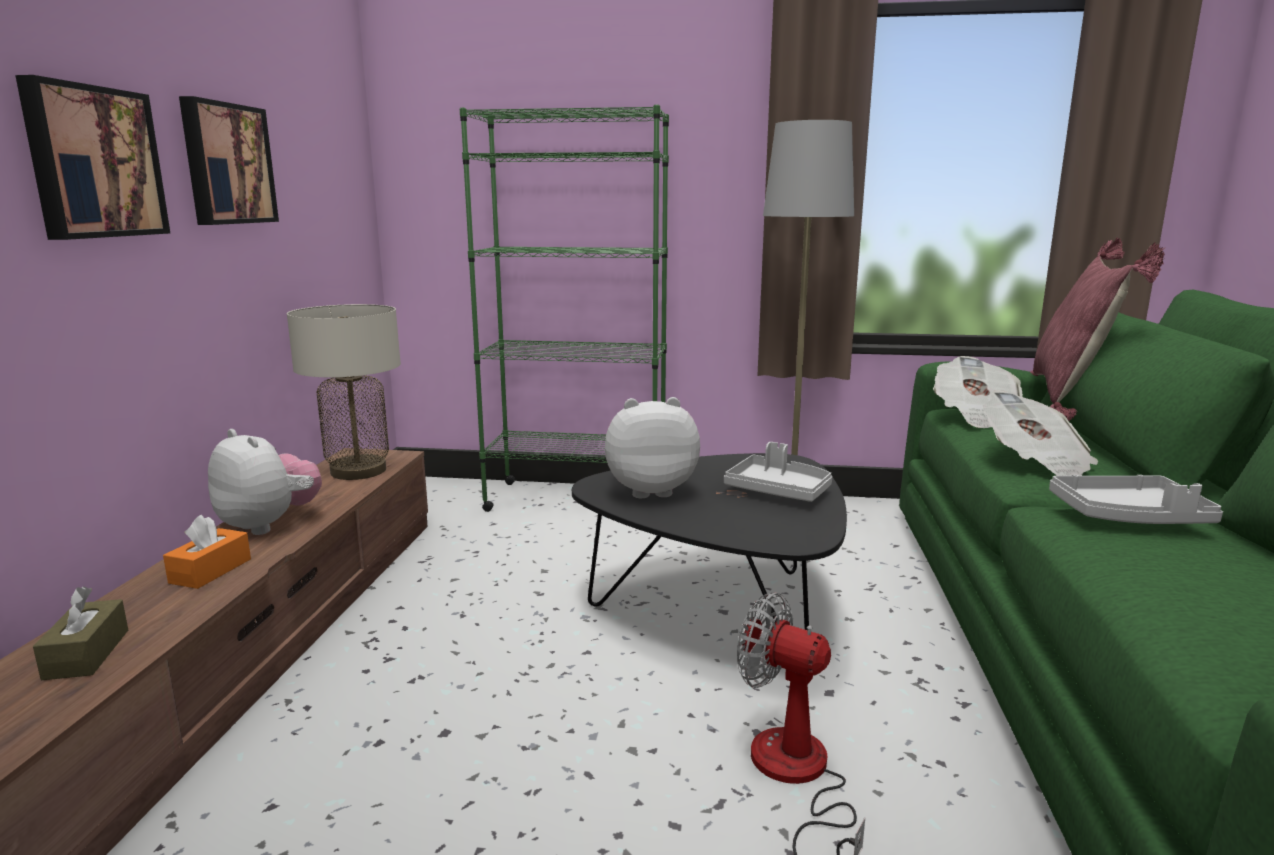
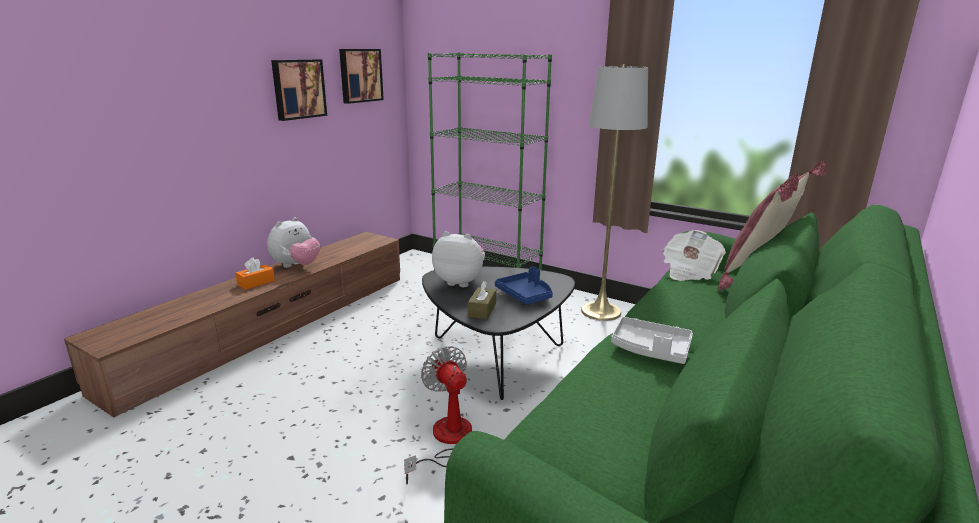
camera: 25 degrees right, 5 degrees up
(87, 654) = (189, 307): brown tissue box -> brown tissue box (482, 310)
(93, 162) = (221, 97): picture -> picture (360, 75)
(269, 524) = (296, 266): plush toy -> plush toy turned 60 degrees clockwise
(358, 471) = (358, 245): table lamp -> none
(778, 491) = (525, 295): grey tray -> blue tray
(1036, 463) = (667, 308): newspaper -> none

